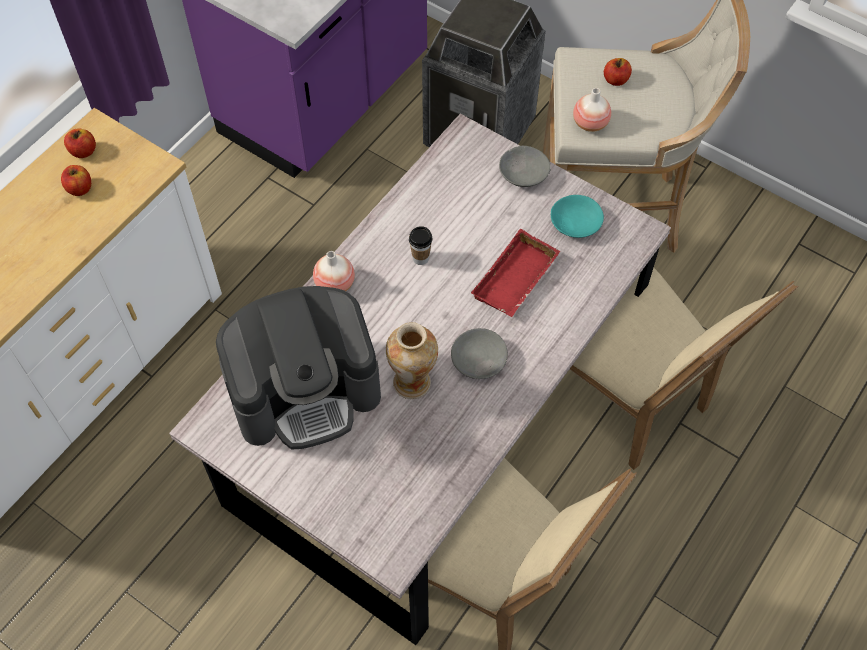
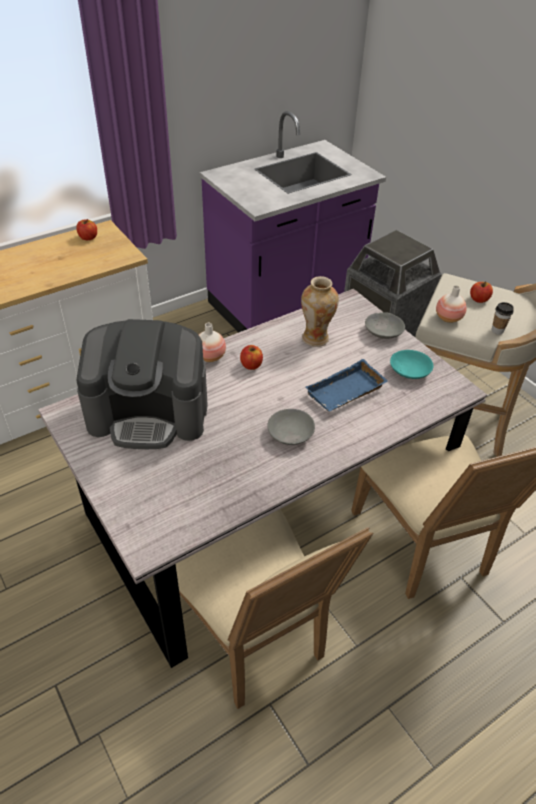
camera: 20 degrees right, 15 degrees down
(79, 188) = (72, 254): apple -> apple (251, 365)
(412, 382) = (231, 432): vase -> vase (315, 338)
(420, 258) = (280, 359): cup -> cup (497, 330)
(516, 281) = (346, 393): red tray -> blue tray

